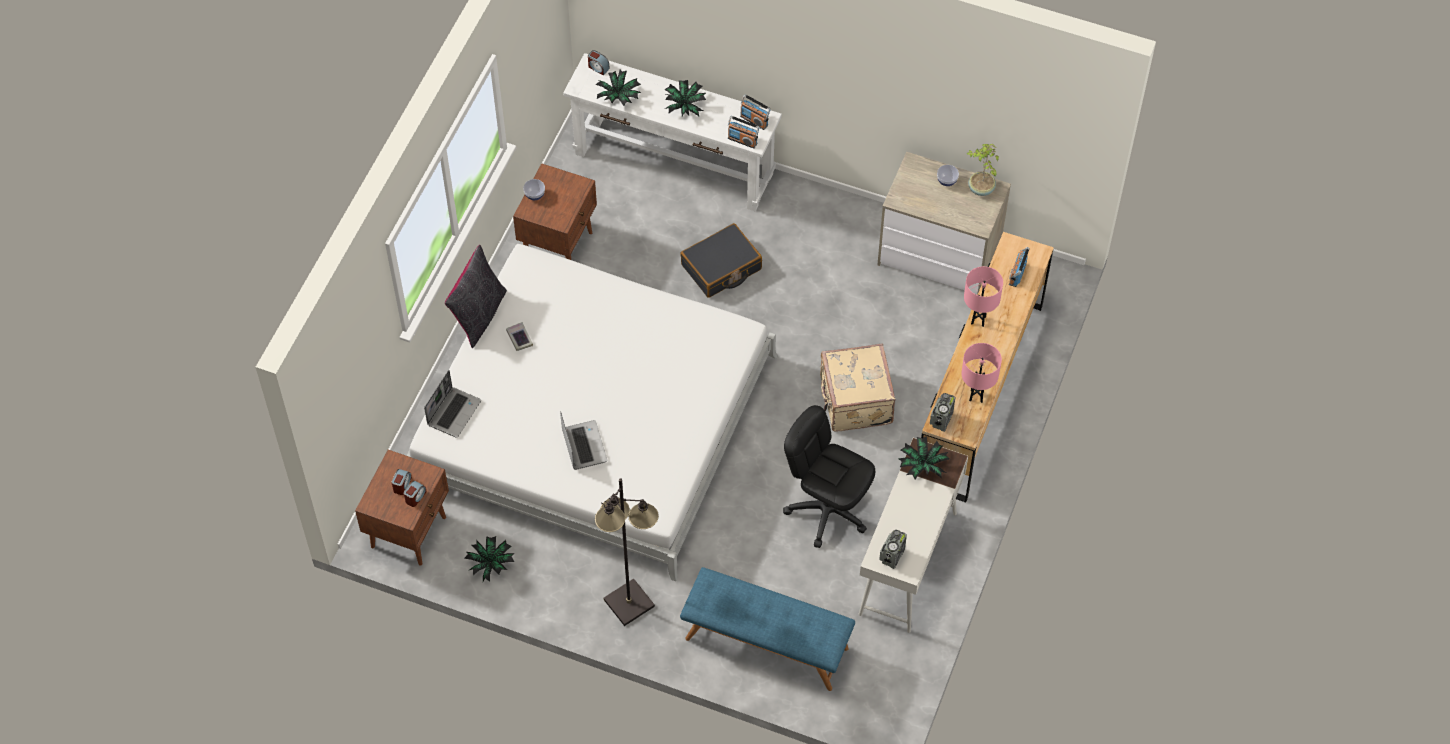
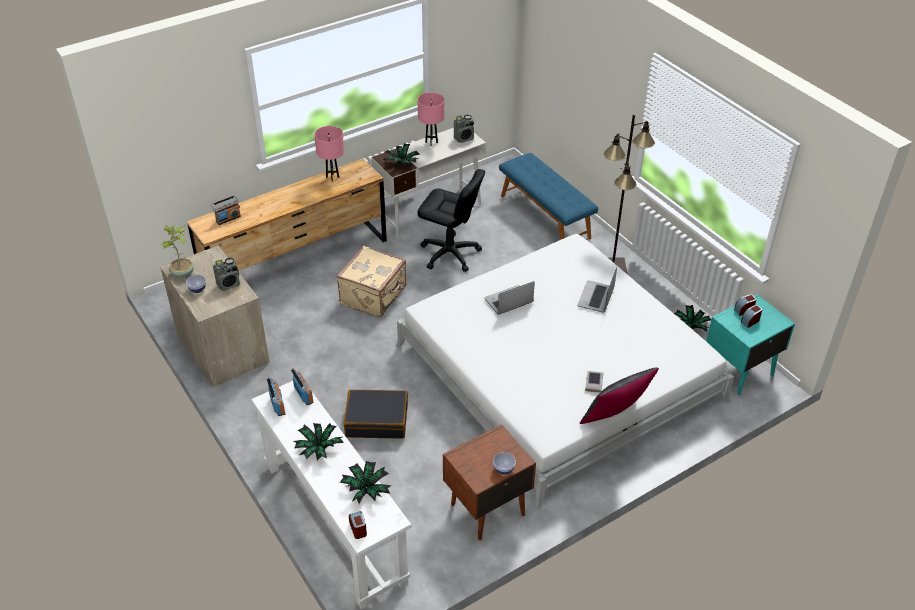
camera: 145 degrees left, 15 degrees down
(409, 531) = (738, 371): brown nightstand -> turquoise nightstand
(454, 412) = (678, 363): laptop -> laptop (508, 301)
(827, 510) = (450, 254): black office chair -> black office chair turned 45 degrees counterclockwise
(941, 420) = (366, 177): radio -> radio (229, 284)
(978, 320) = (283, 208): pink table lamp -> pink table lamp (431, 142)

